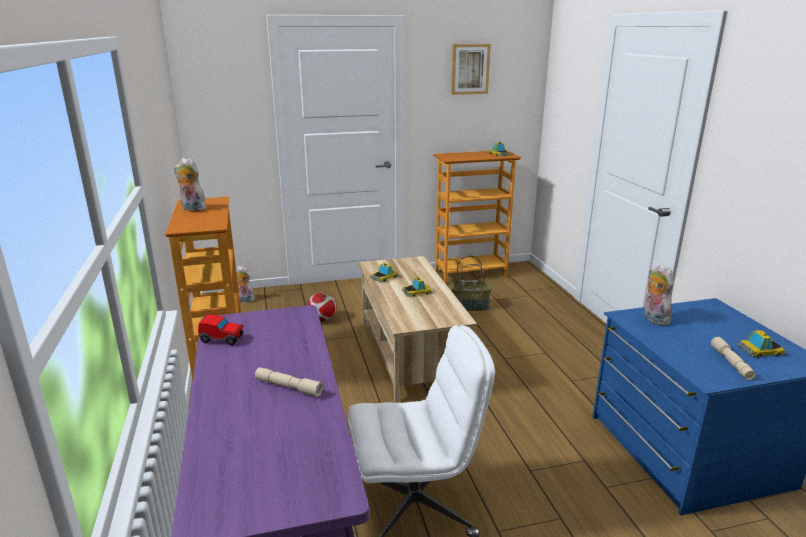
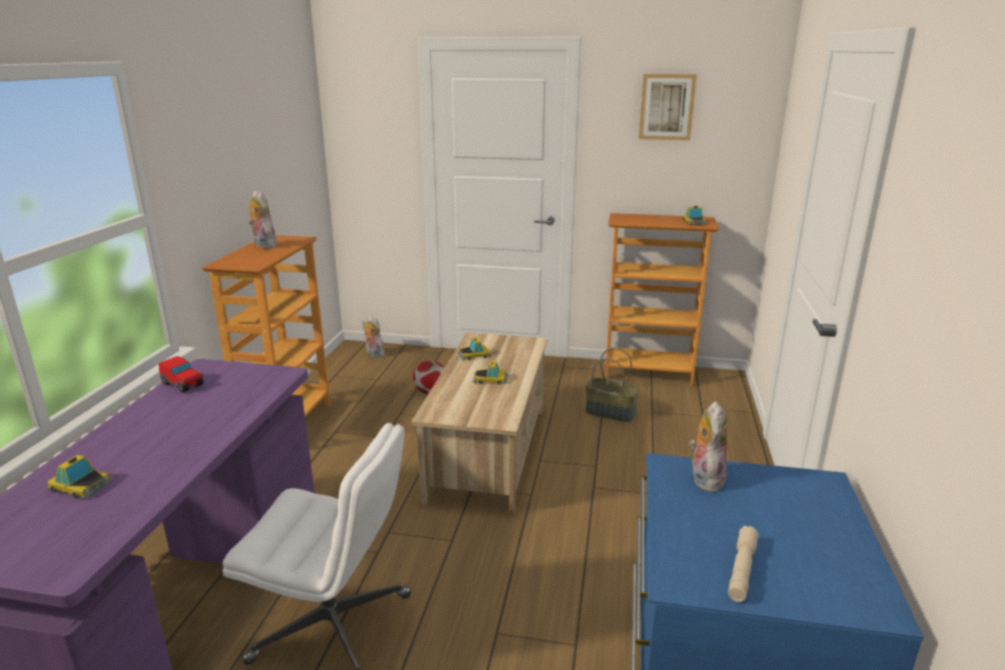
camera: 25 degrees right, 0 degrees up
(288, 387) = (172, 448): beige flashlight -> none
(760, 350) = (814, 566): toy car -> toy car (81, 485)

